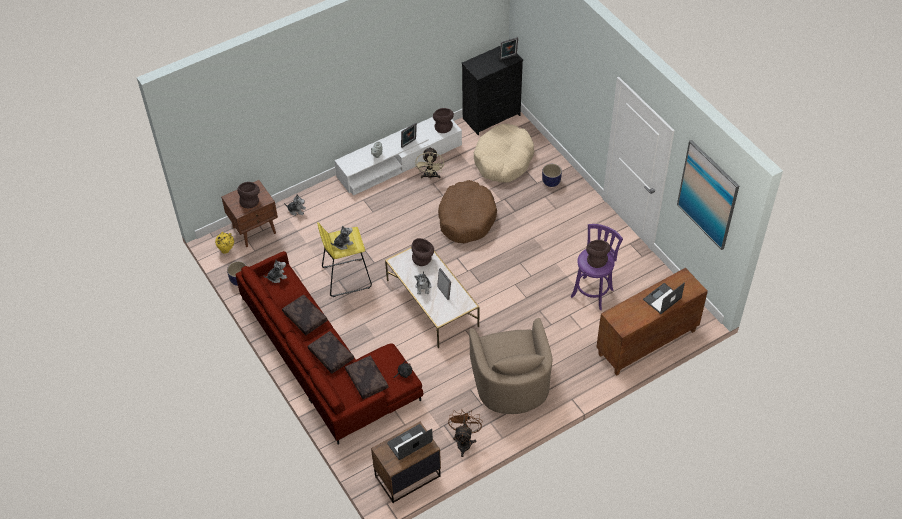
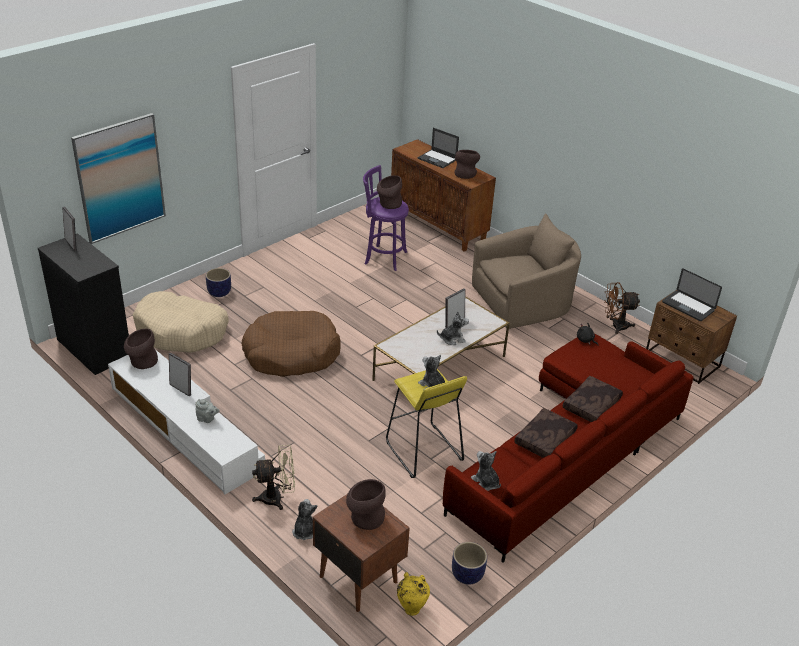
camera: 105 degrees left, 15 degrees down
(366, 380) = (612, 368): brown pillow -> none
(423, 259) = (408, 343): brown vase -> brown vase (465, 173)
(430, 176) = (216, 393): beige fan -> beige fan (277, 498)
(708, 195) = (365, 66): picture -> picture (120, 178)

